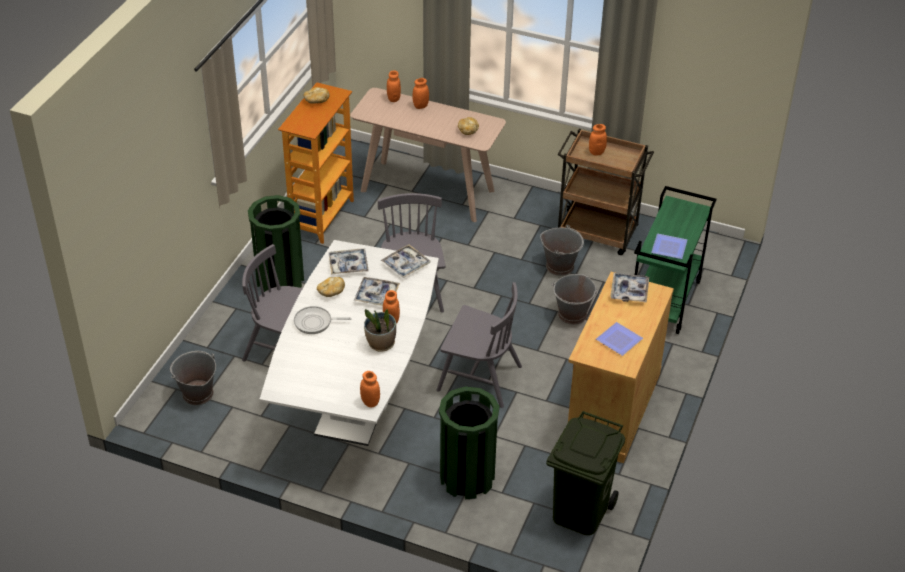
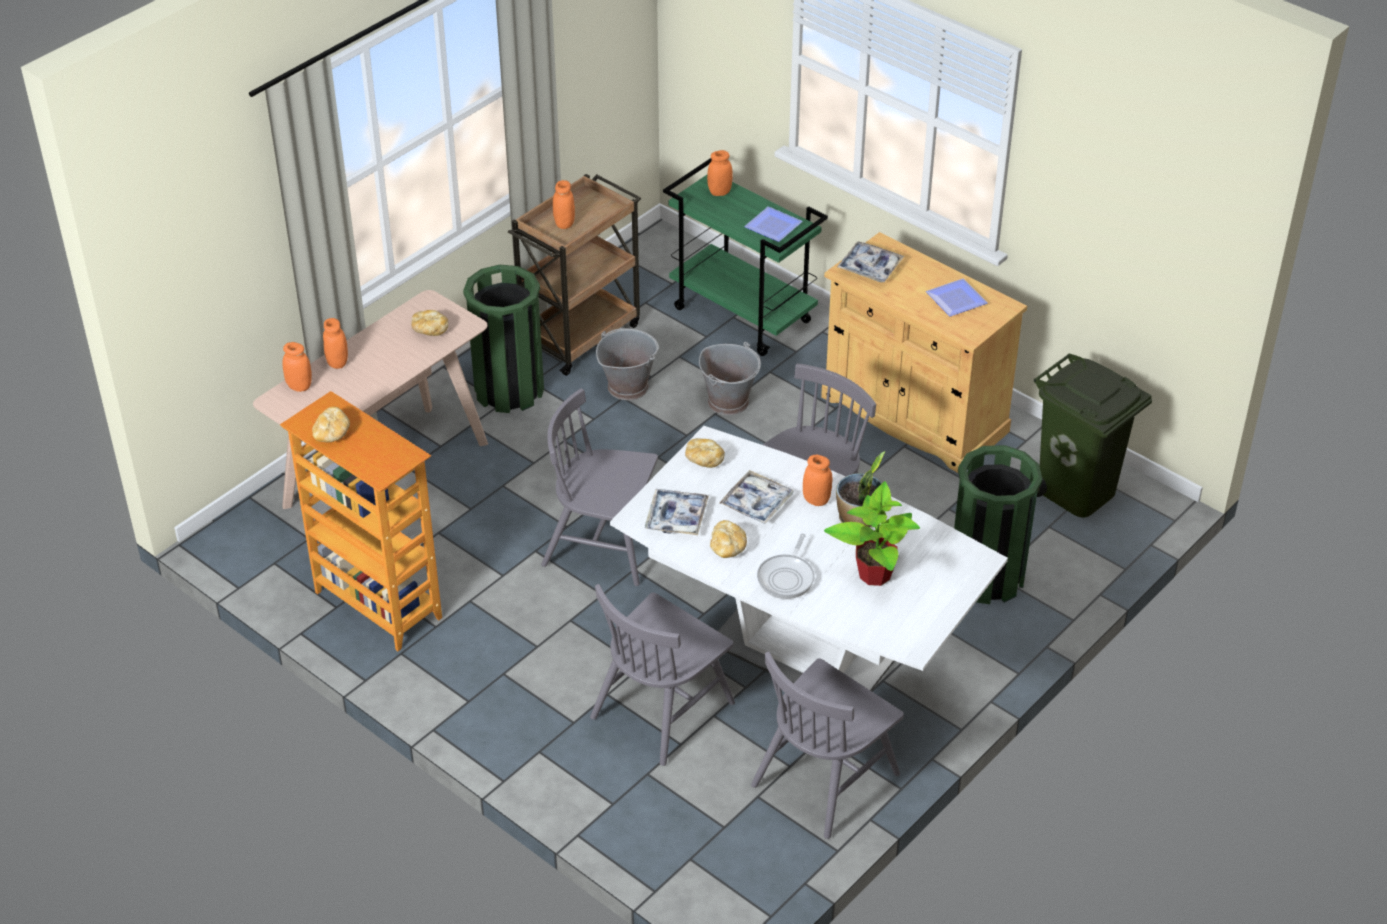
camera: 70 degrees left, 0 degrees up
(197, 394) = (712, 834): grey bucket -> none
(256, 434) = (825, 778): none -> grey chair
(280, 280) = (501, 685): green trash can -> green trash can (509, 390)
(334, 360) = (874, 574): none -> potted plant
(370, 402) = (970, 555): orange jar -> orange jar (719, 192)
(406, 265) = (704, 460): tray -> bread

